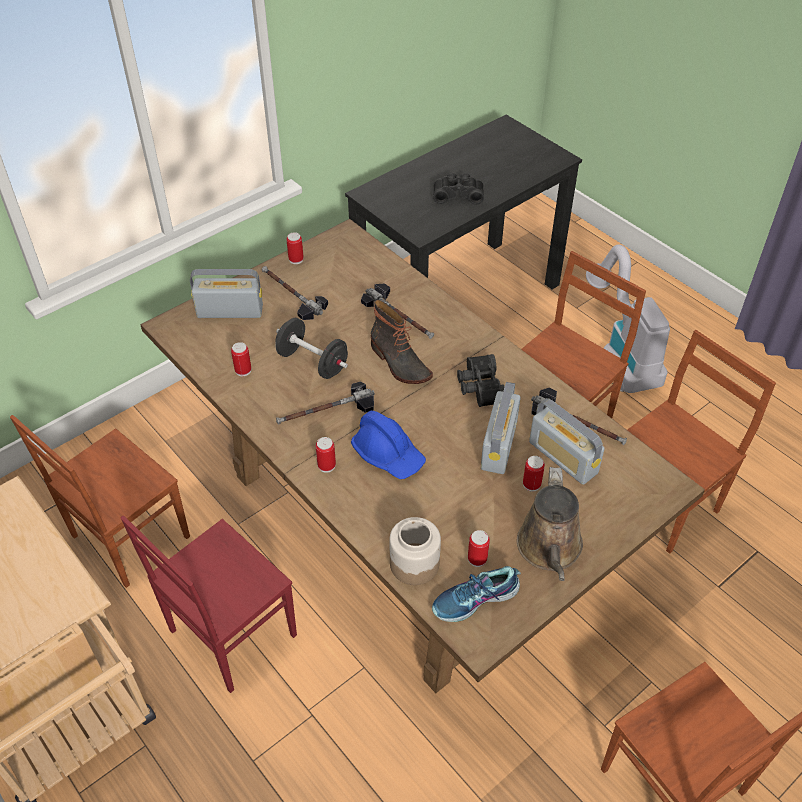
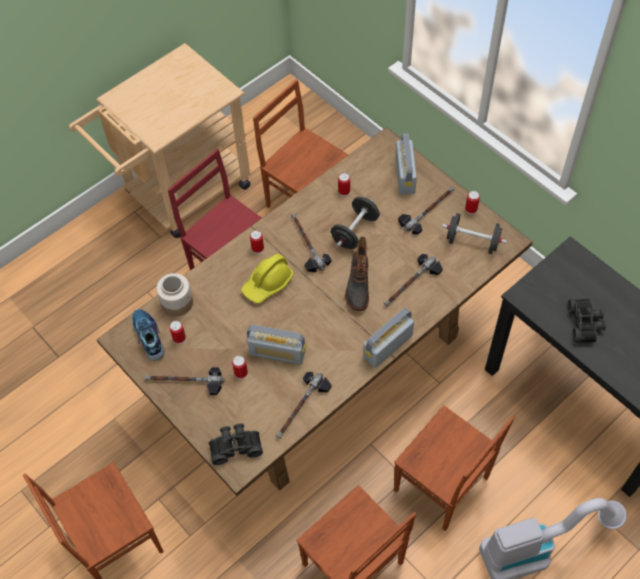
camera: 90 degrees right, 10 degrees up
(344, 262) = (472, 242): none -> black dumbbell
(388, 454) = (267, 283): blue hard hat -> yellow hard hat
(399, 363) = (357, 286): boot -> boot turned 45 degrees counterclockwise
(479, 387) = (335, 340): black binoculars -> black binoculars (235, 445)
(549, 549) = (185, 382): brown watering can -> hammer
(563, 457) = (266, 395): radio -> radio (387, 346)

